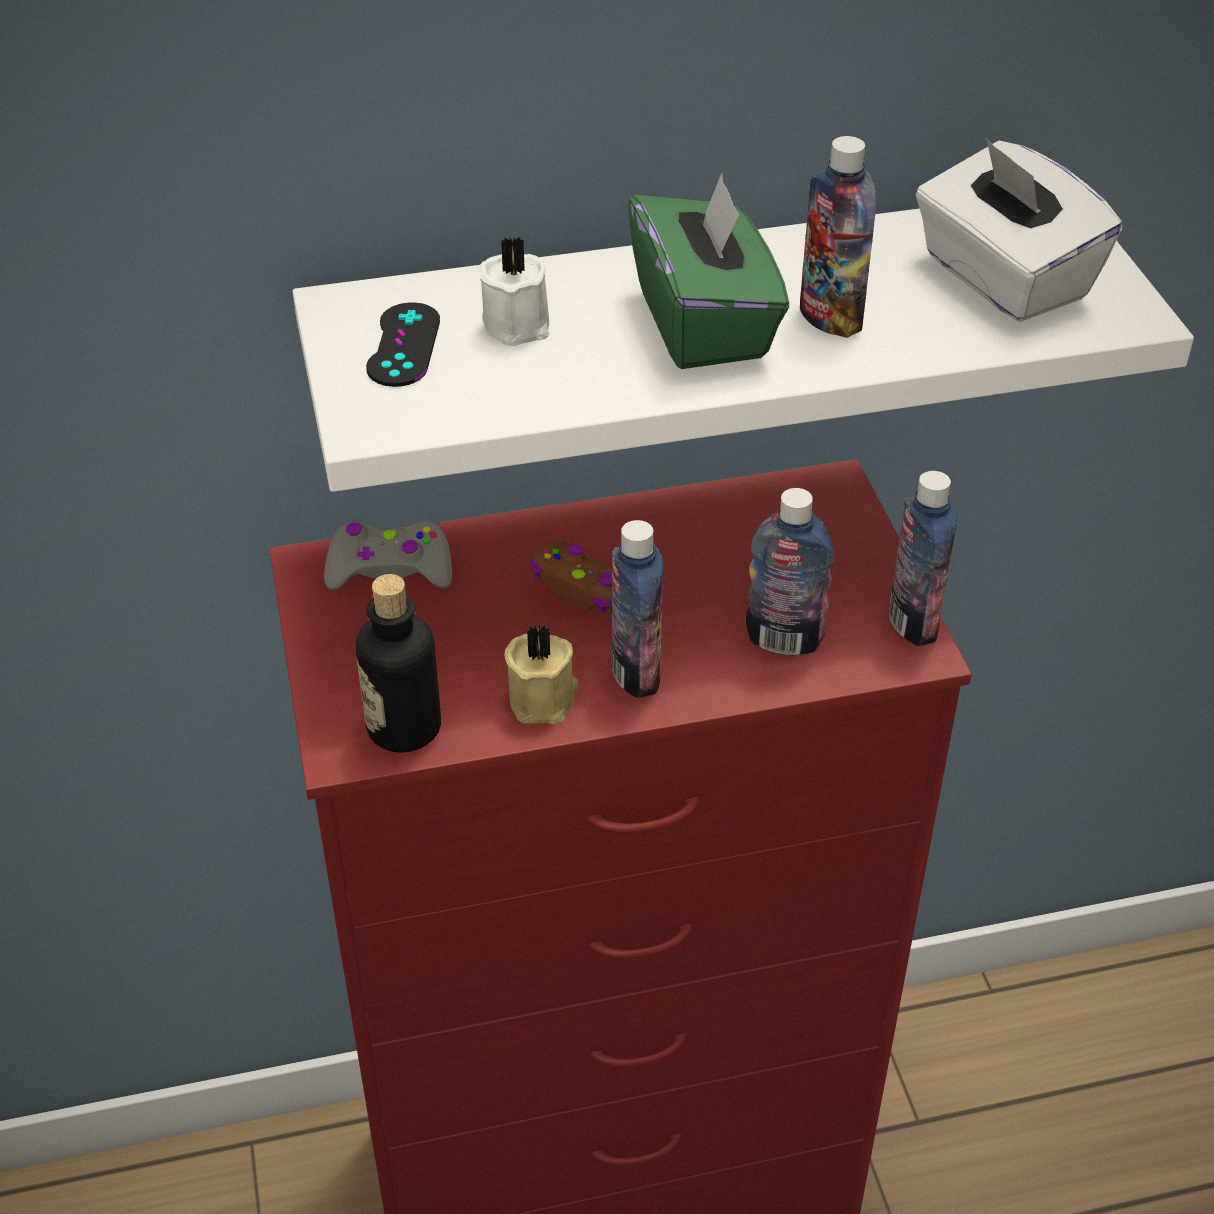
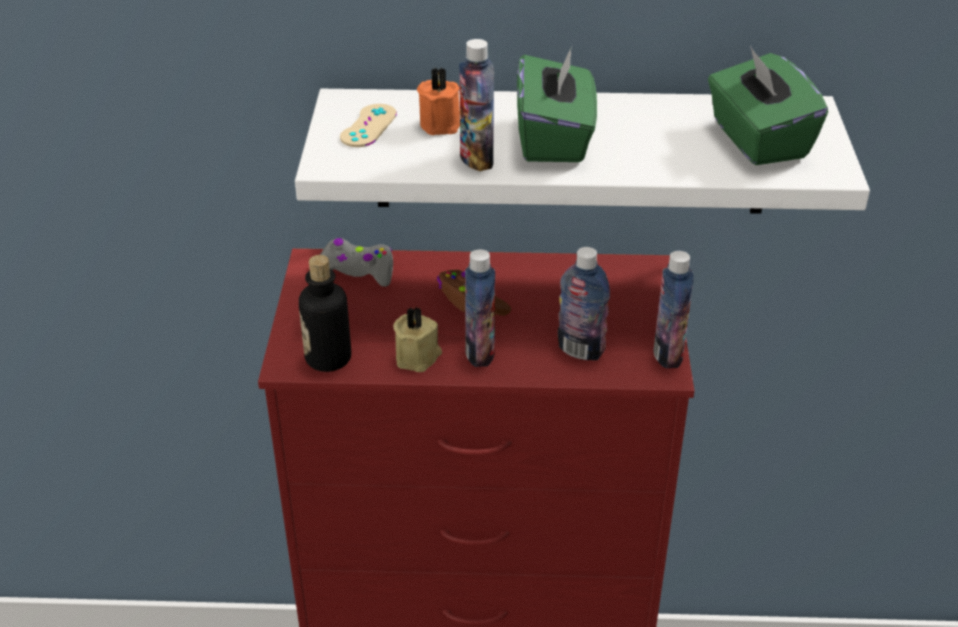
camera: 15 degrees right, 5 degrees down
(403, 345) = (368, 126): black game controller -> beige game controller
(519, 323) = (442, 124): white candle -> orange candle
(830, 319) = (634, 147): bottle -> bottle (476, 159)
(1003, 278) = (757, 140): white tissue box -> green tissue box

